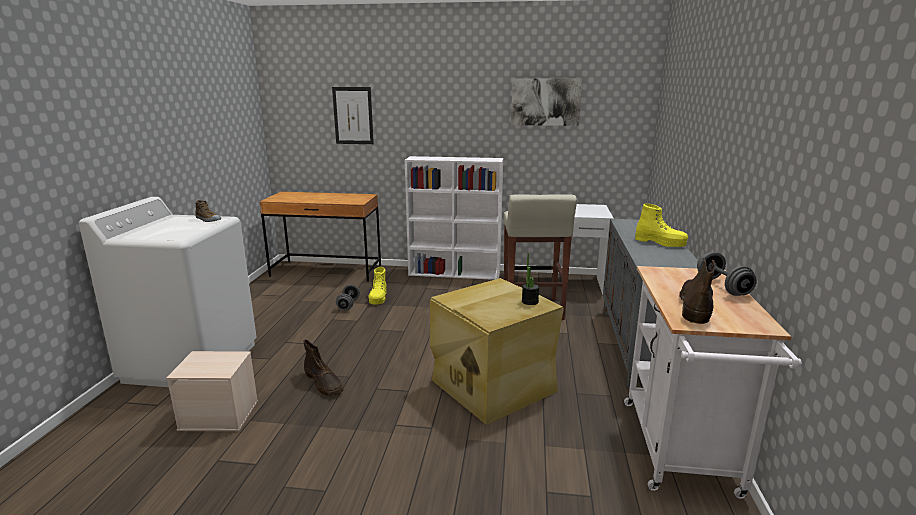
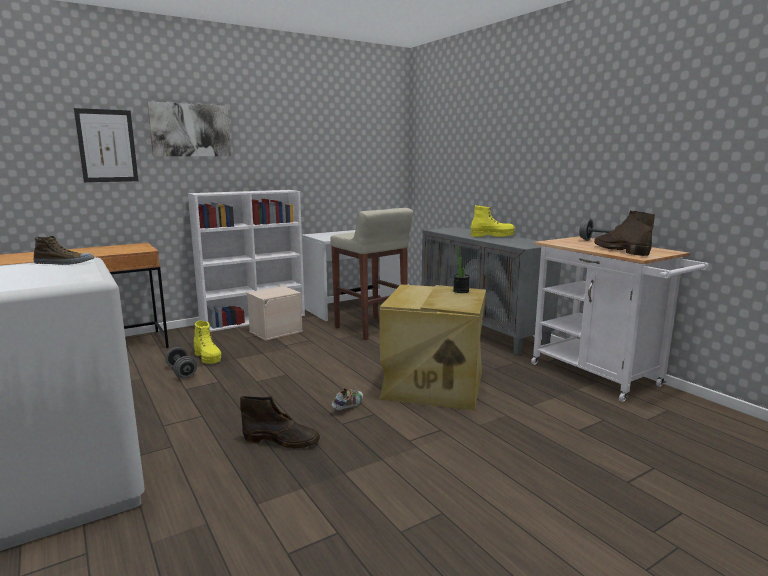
camera: 40 degrees left, 5 degrees down
(220, 414) = (207, 517): beige storage box -> beige storage box (276, 331)
(400, 376) = (348, 407): none -> shoe
(545, 102) = (323, 132): picture -> picture (190, 130)

